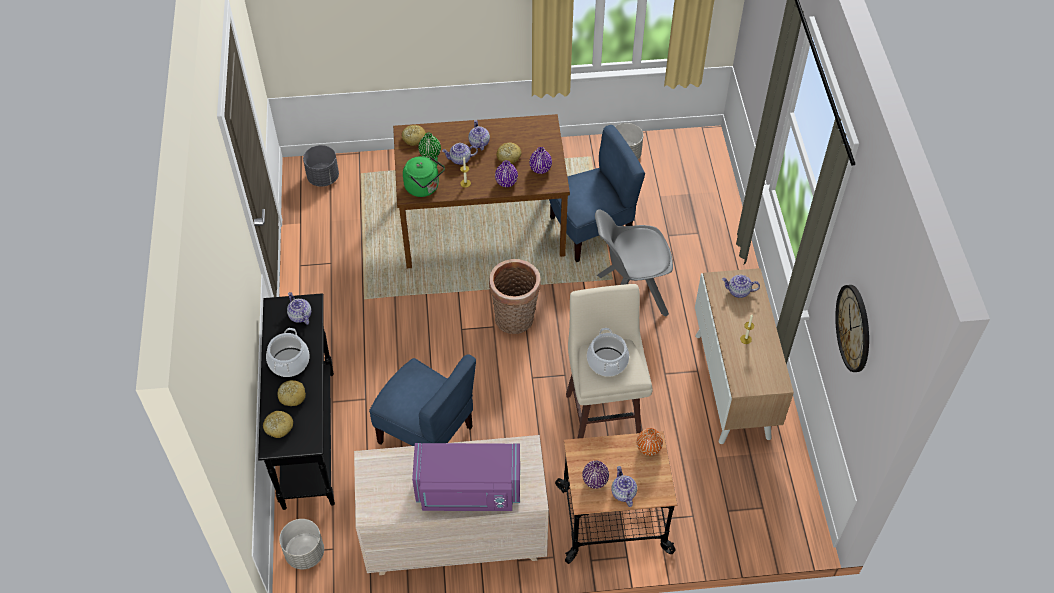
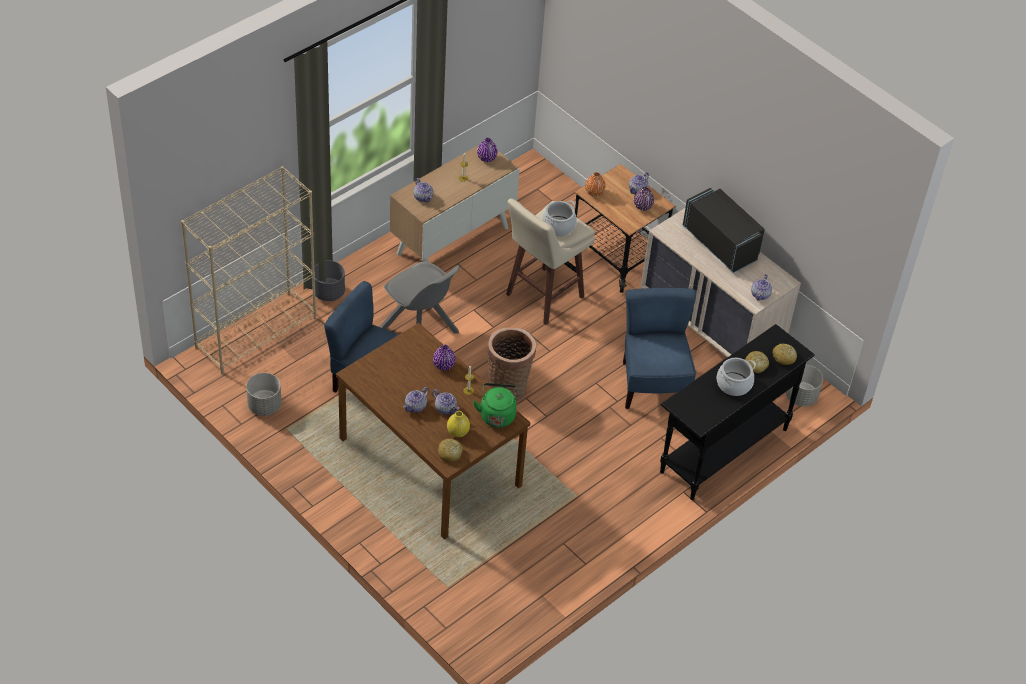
camera: 130 degrees left, 5 degrees down
(300, 315) = (693, 403): teapot -> teapot (760, 295)
(323, 177) = (477, 614): grey planter -> grey planter (328, 292)
(430, 154) = (458, 432): green vase -> yellow vase
(468, 491) = (722, 243): purple microwave -> black microwave
(508, 156) = (414, 379): bread -> none
(540, 169) = (410, 352): purple vase -> purple vase (486, 158)
(712, 186) = (256, 332): none -> beige bookcase
(854, 328) = (482, 46): wall clock -> none

